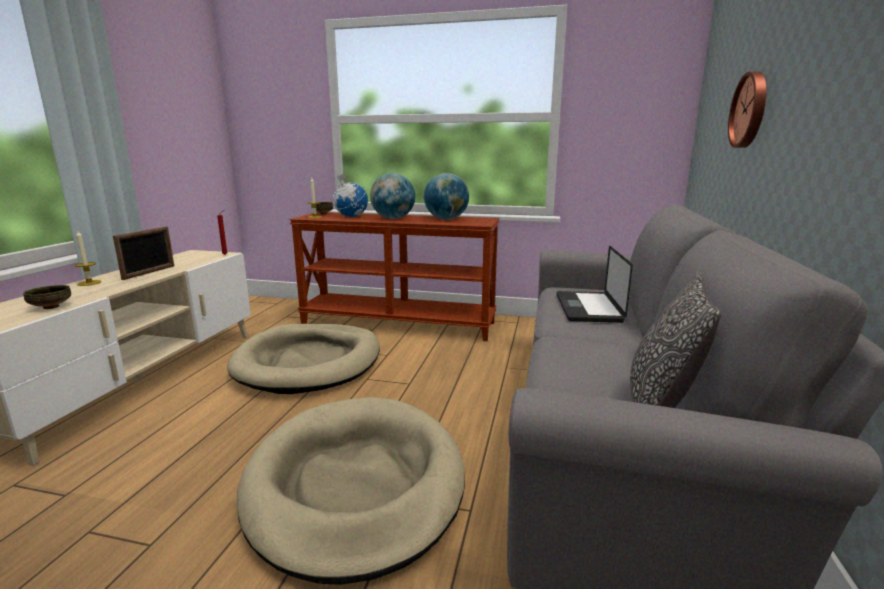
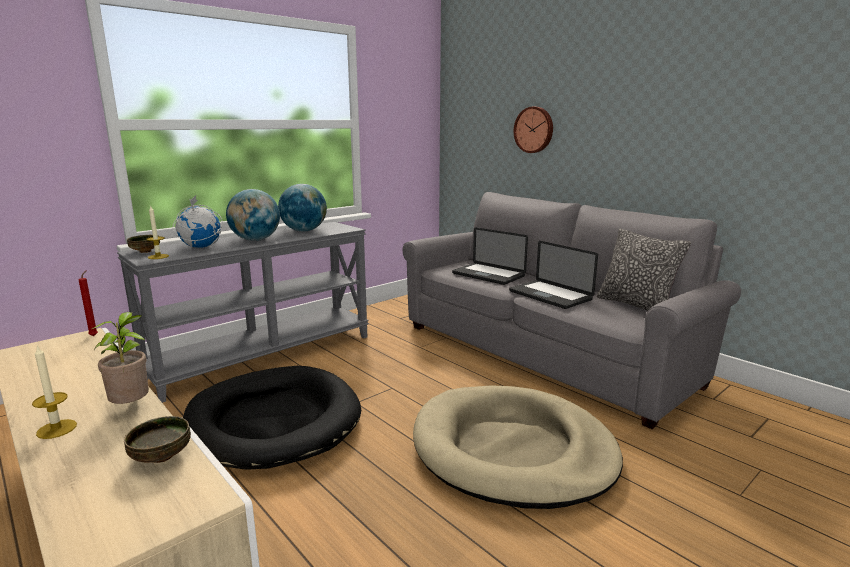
camera: 55 degrees left, 0 degrees up
(120, 286) = (133, 407): none -> potted plant
(149, 272) = (88, 385): picture frame -> none
(309, 362) = (273, 421): beige dog bed -> black dog bed
(399, 323) = (264, 356): brown console table -> grey console table
(579, 349) = (550, 295): none -> laptop

